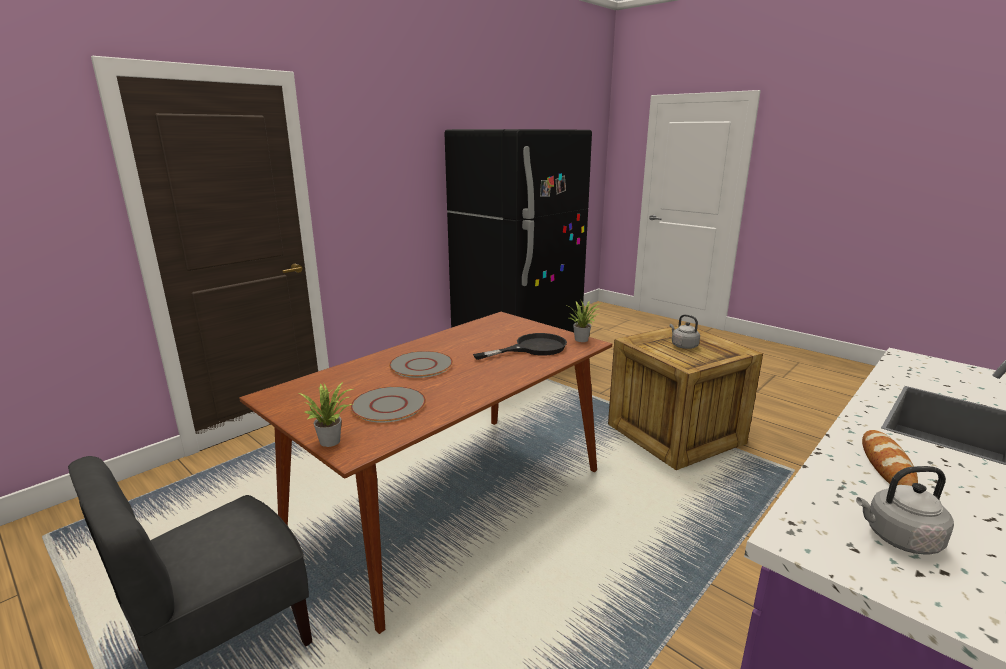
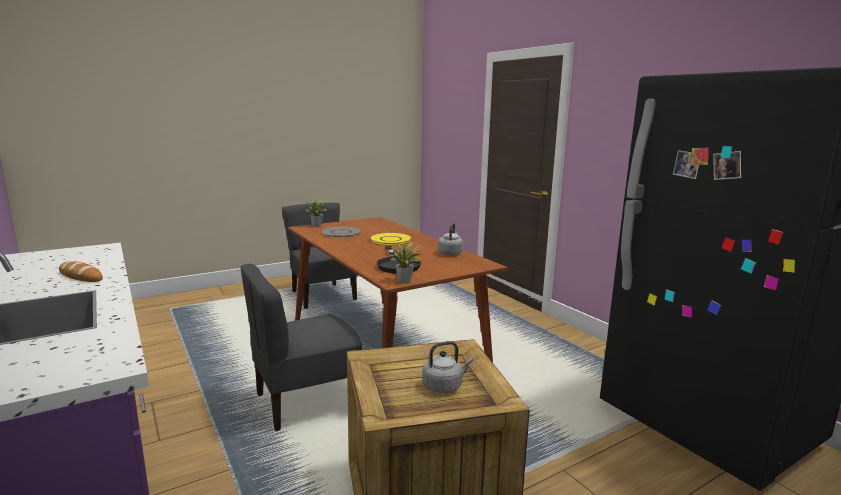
camera: 105 degrees right, 5 degrees down
(421, 366) = (390, 239): grey plate -> yellow plate
(613, 524) = (306, 401): none -> grey chair
(898, 538) = (62, 259): grey kettle -> grey kettle (450, 253)

